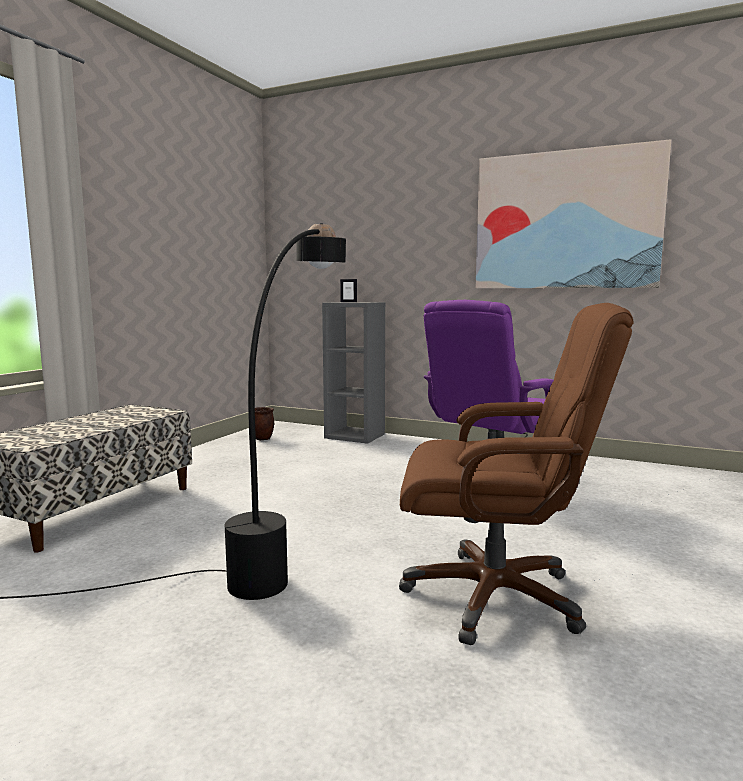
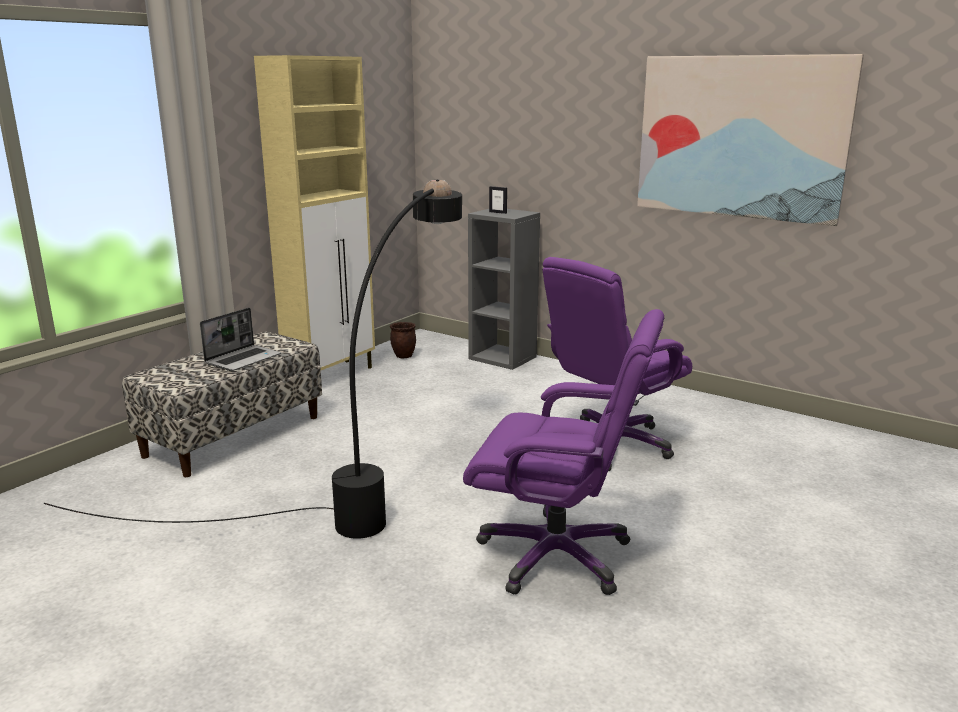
camera: 10 degrees right, 10 degrees up
(109, 422) = (243, 359): none -> laptop
(195, 456) = (331, 376): none -> beige cabinet
(495, 596) = (557, 555): brown office chair -> purple office chair

